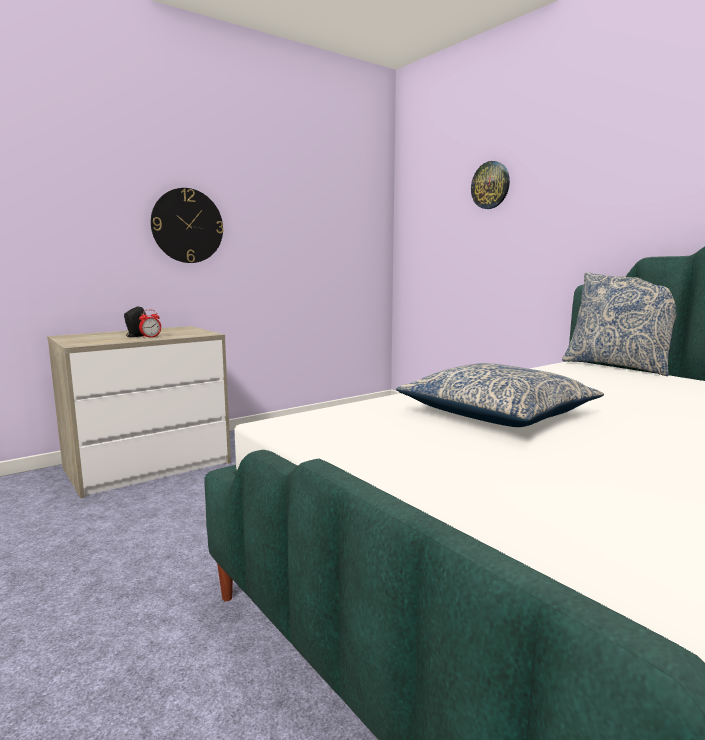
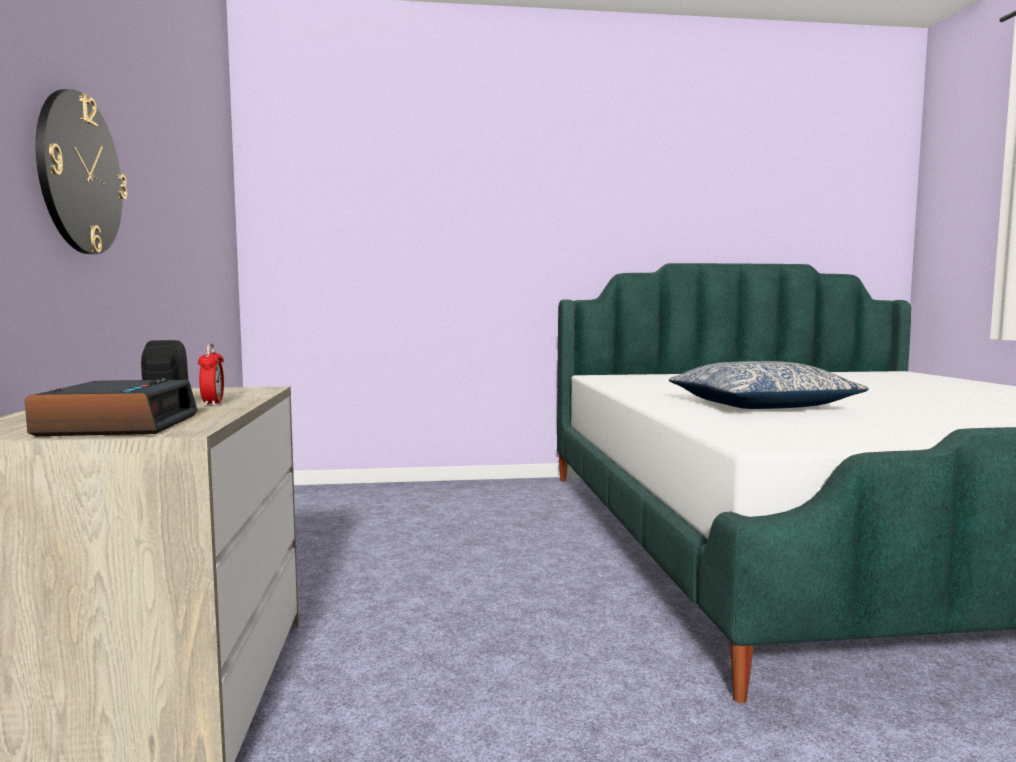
camera: 60 degrees left, 5 degrees down
(88, 340) = (118, 424): none -> alarm clock
(490, 185) = (421, 185): wall clock -> none
(618, 366) = (618, 374): pillow -> none

